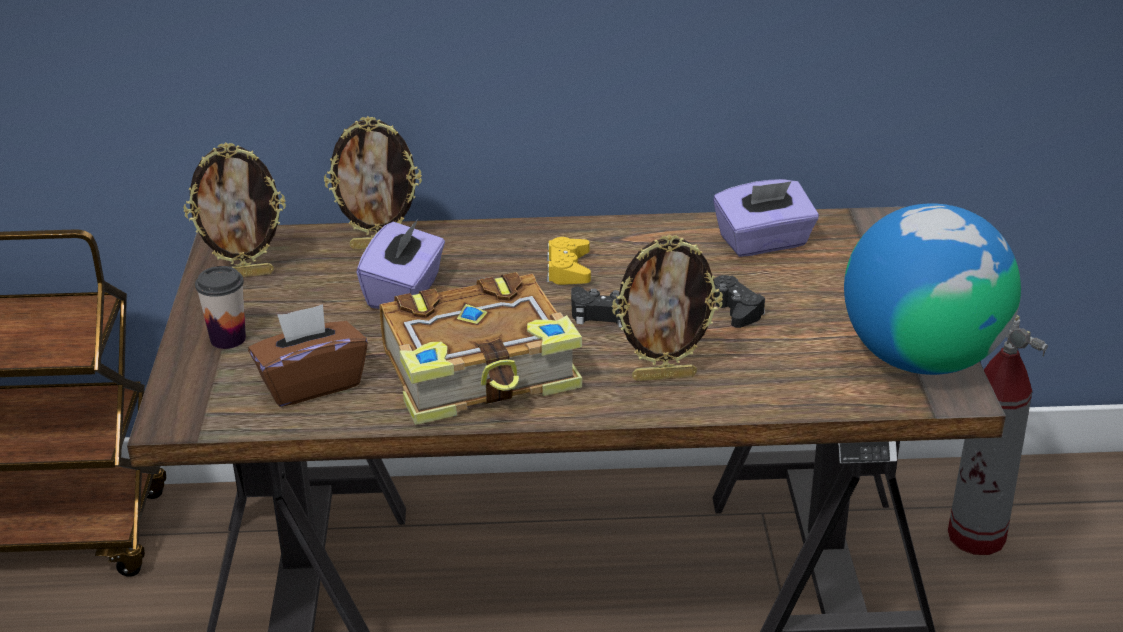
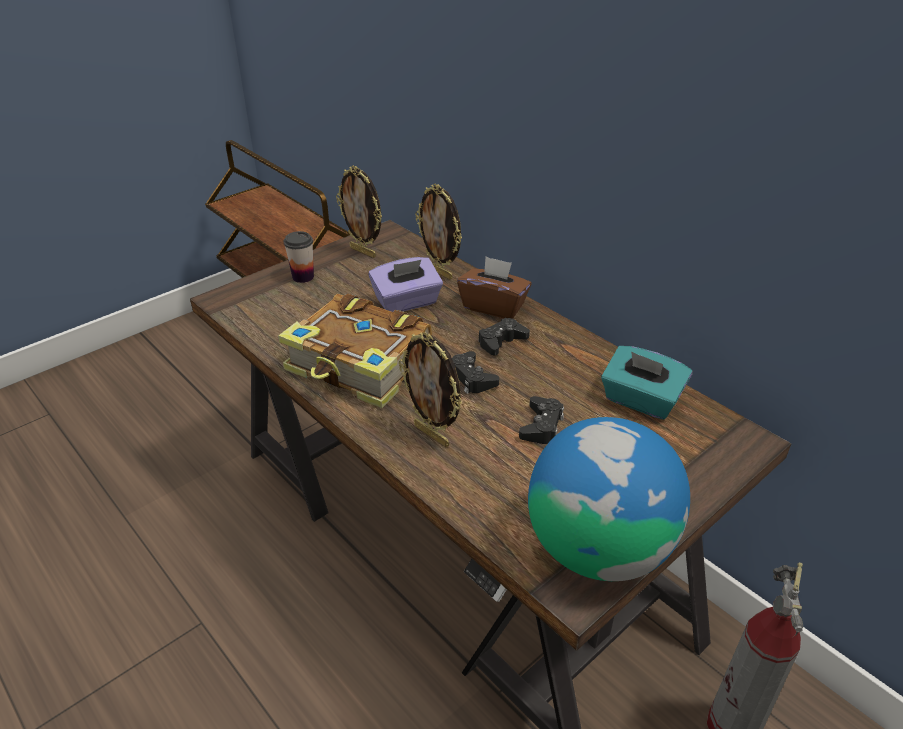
camera: 50 degrees right, 5 degrees up
(311, 384) = (290, 319): brown tissue box -> brown tissue box (493, 306)
(568, 269) = (501, 342): yellow game controller -> black game controller
(763, 242) = (640, 401): purple tissue box -> turquoise tissue box

